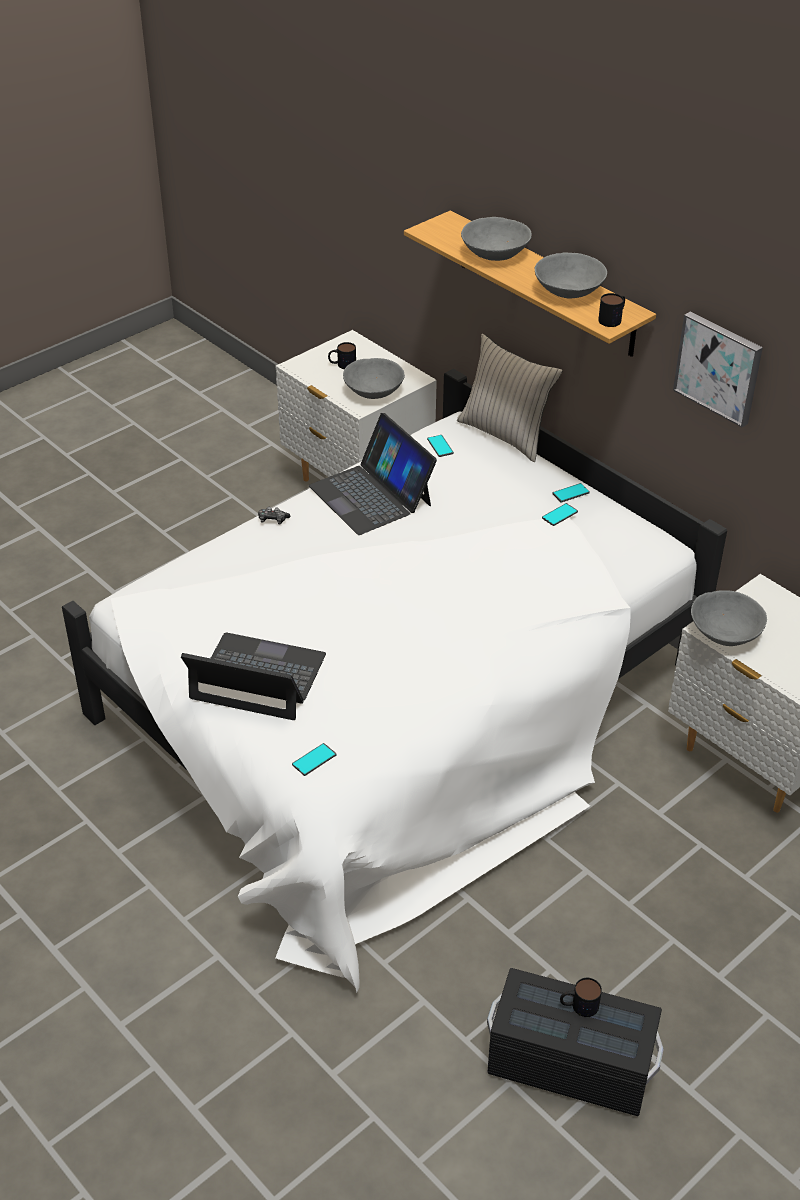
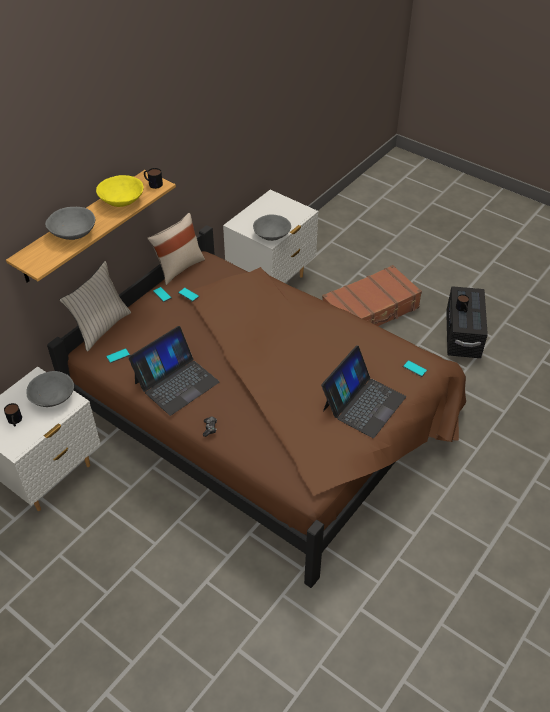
camera: 100 degrees left, 5 degrees up
(257, 678) = (363, 403): laptop -> laptop turned 150 degrees counterclockwise
(397, 709) = (268, 421): white bed -> brown bed
(569, 291) = (122, 200): grey bowl -> yellow bowl
(640, 516) = (179, 268): none -> beige pillow
(662, 908) = (371, 310): none -> brown suitcase
(719, 367) = (179, 159): picture -> none

